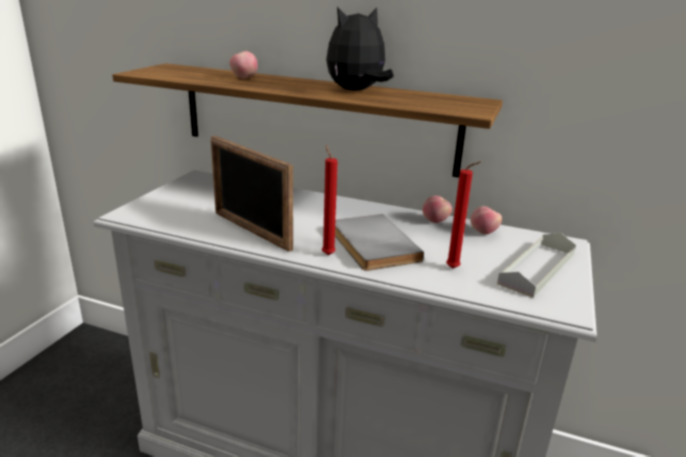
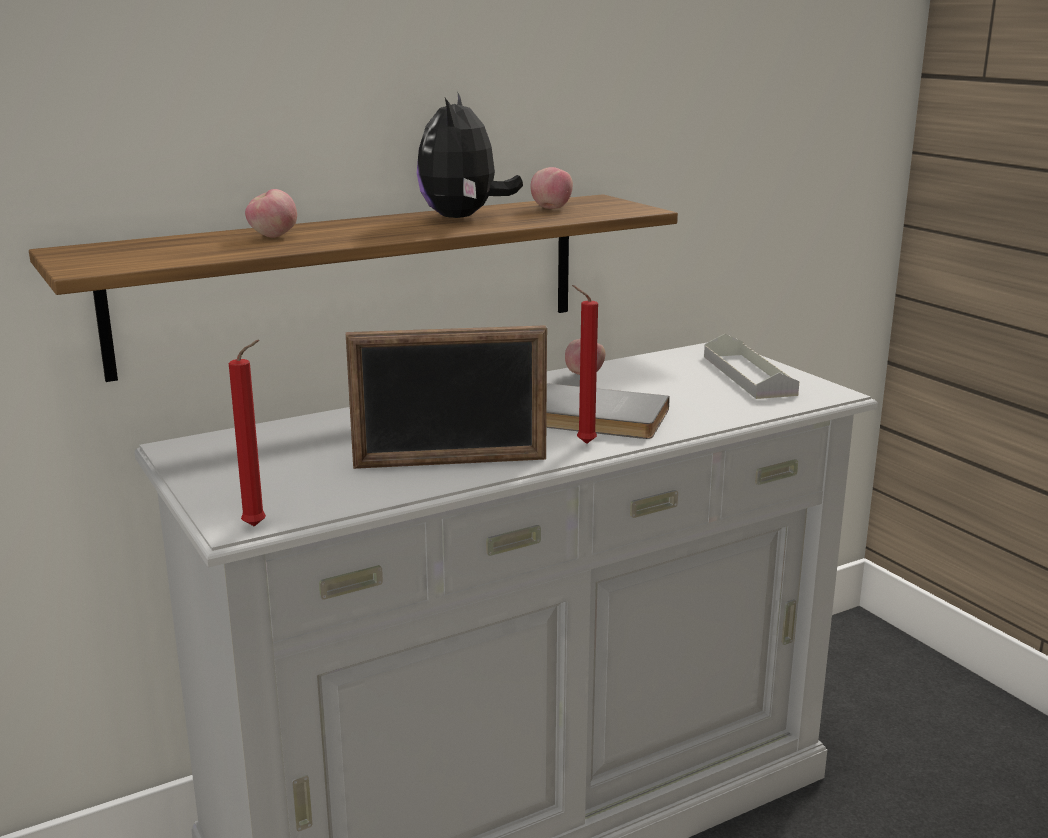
camera: 50 degrees left, 5 degrees down
(454, 269) = (704, 403): red candle -> red candle (258, 526)
(483, 232) = (644, 367): apple -> apple (551, 208)

